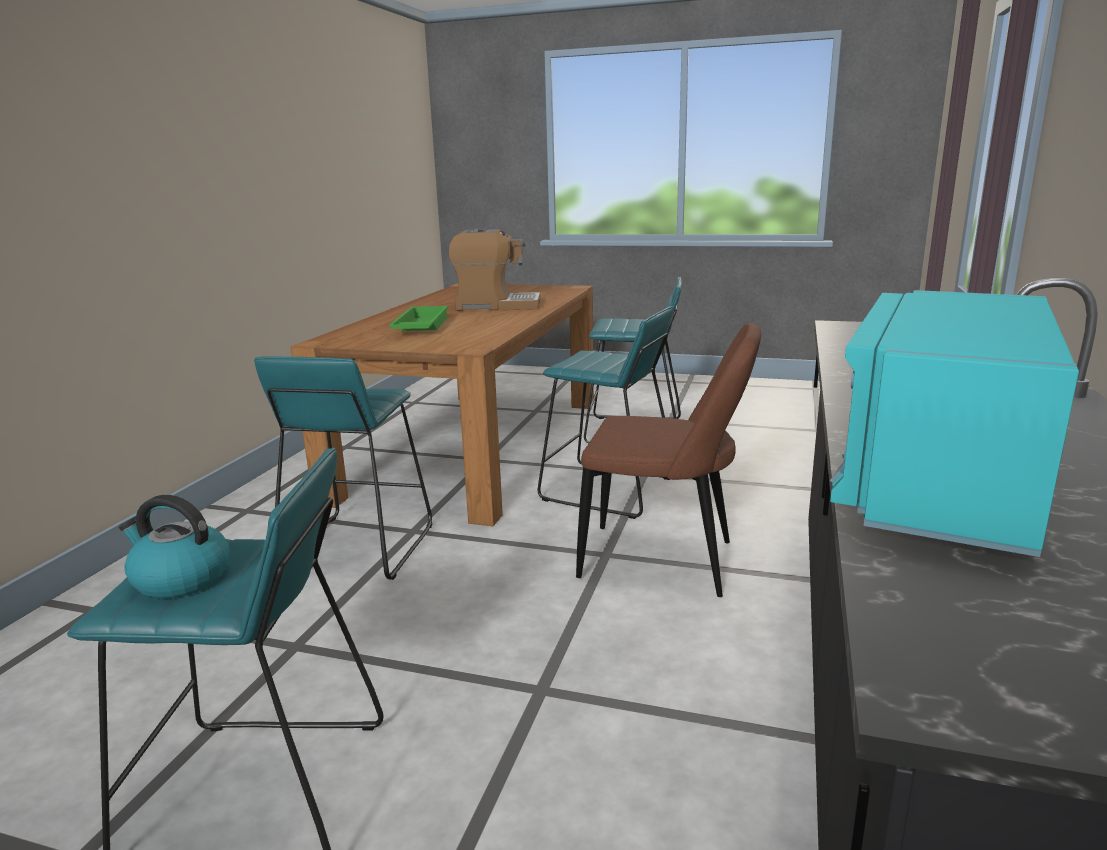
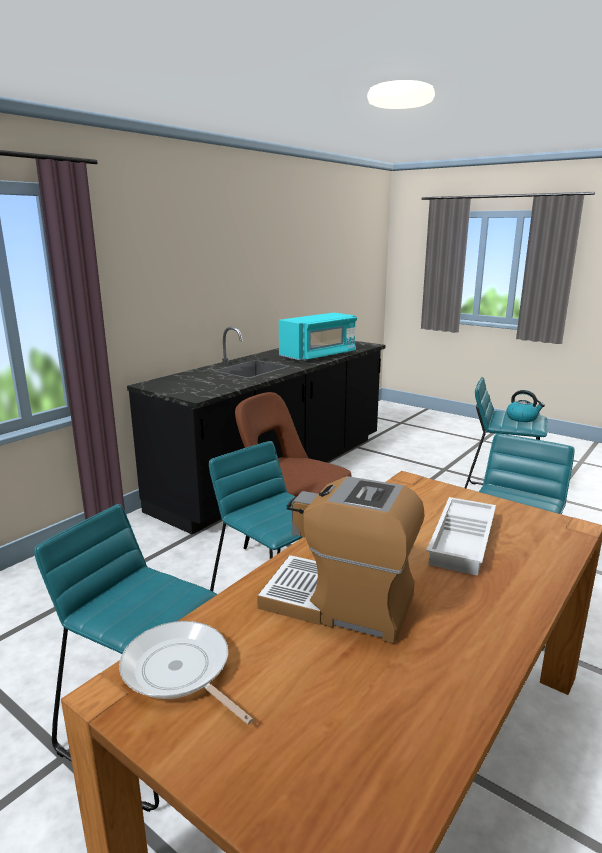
camera: 160 degrees left, 0 degrees up
(420, 327) = (464, 541): green tray -> white tray
(555, 291) = (179, 671): none -> frying pan

